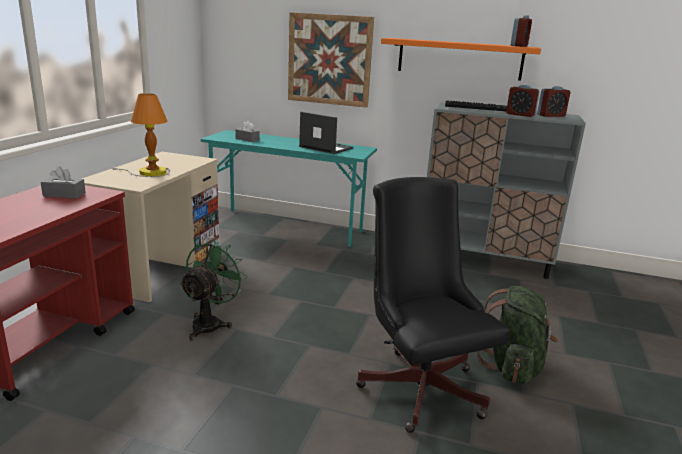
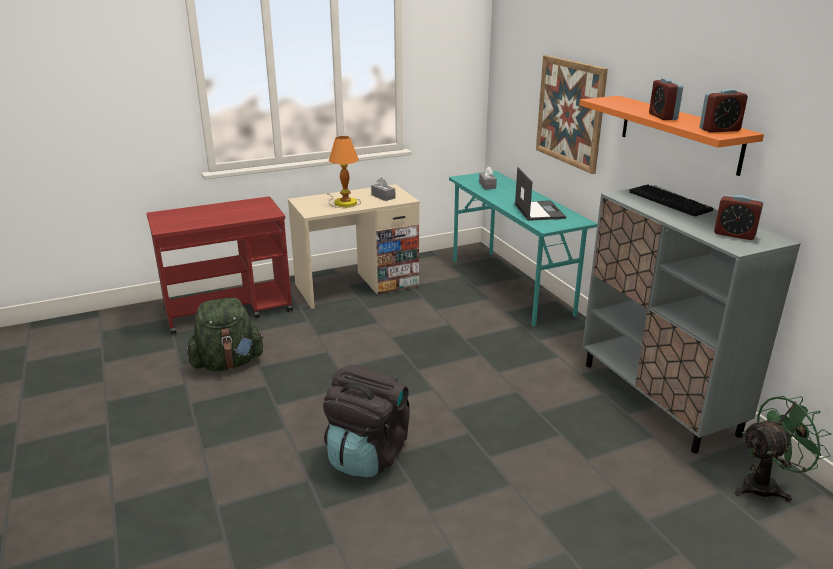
camera: 50 degrees right, 5 degrees up
(64, 195) = (250, 209): grey tissue box -> grey tissue box (383, 196)
(211, 323) = (319, 340): green fan -> green fan (766, 485)
(419, 384) = (367, 454): black office chair -> black backpack
(512, 366) = (463, 491): green backpack -> green backpack (228, 363)
(520, 114) = (688, 223): alarm clock -> alarm clock (662, 117)

